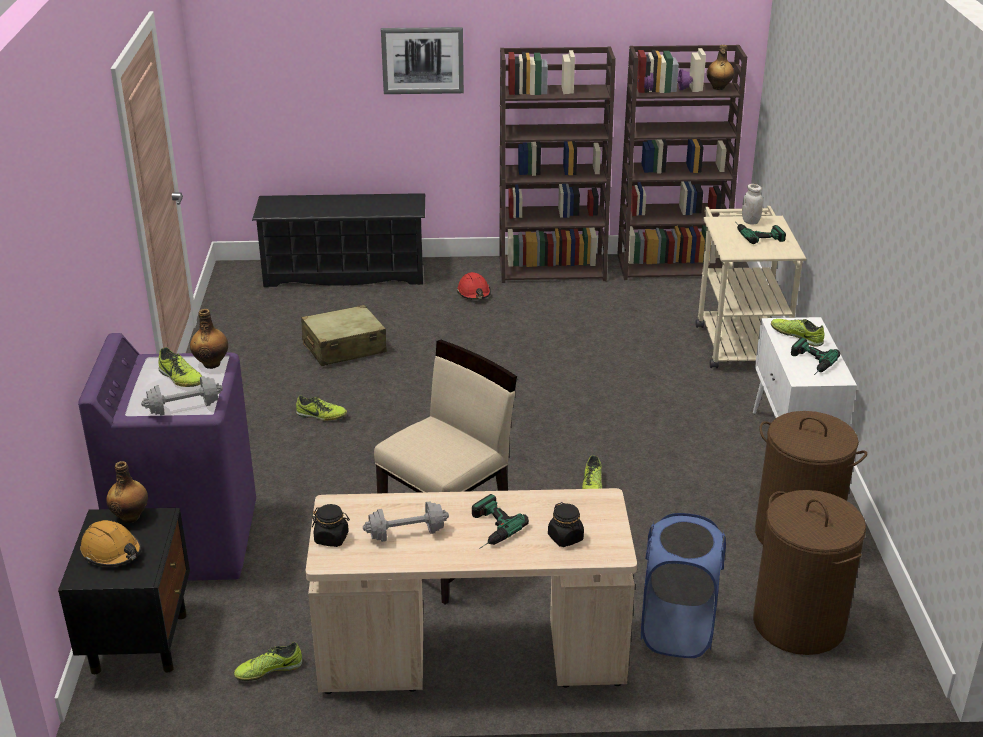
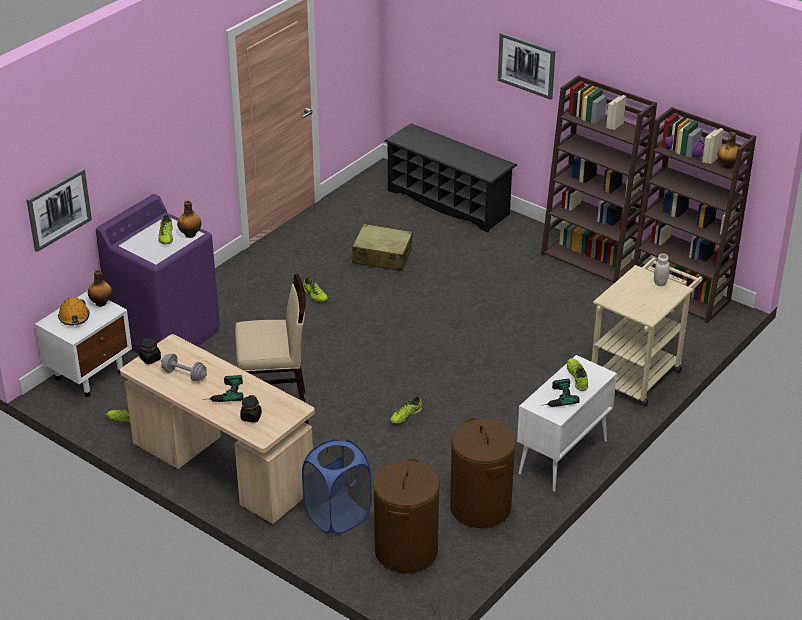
camera: 40 degrees right, 5 degrees up
(42, 378) = (58, 209): none -> picture
(140, 641) = (90, 375): black nightstand -> white nightstand
(184, 408) = (147, 254): grey dumbbell -> none
(474, 293) = (511, 254): red hard hat -> none
(757, 234) = (648, 294): power drill -> none

